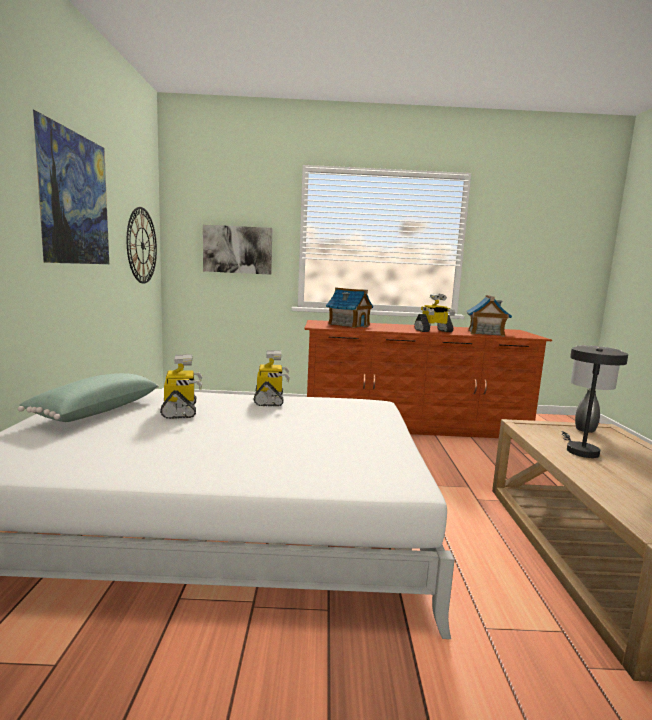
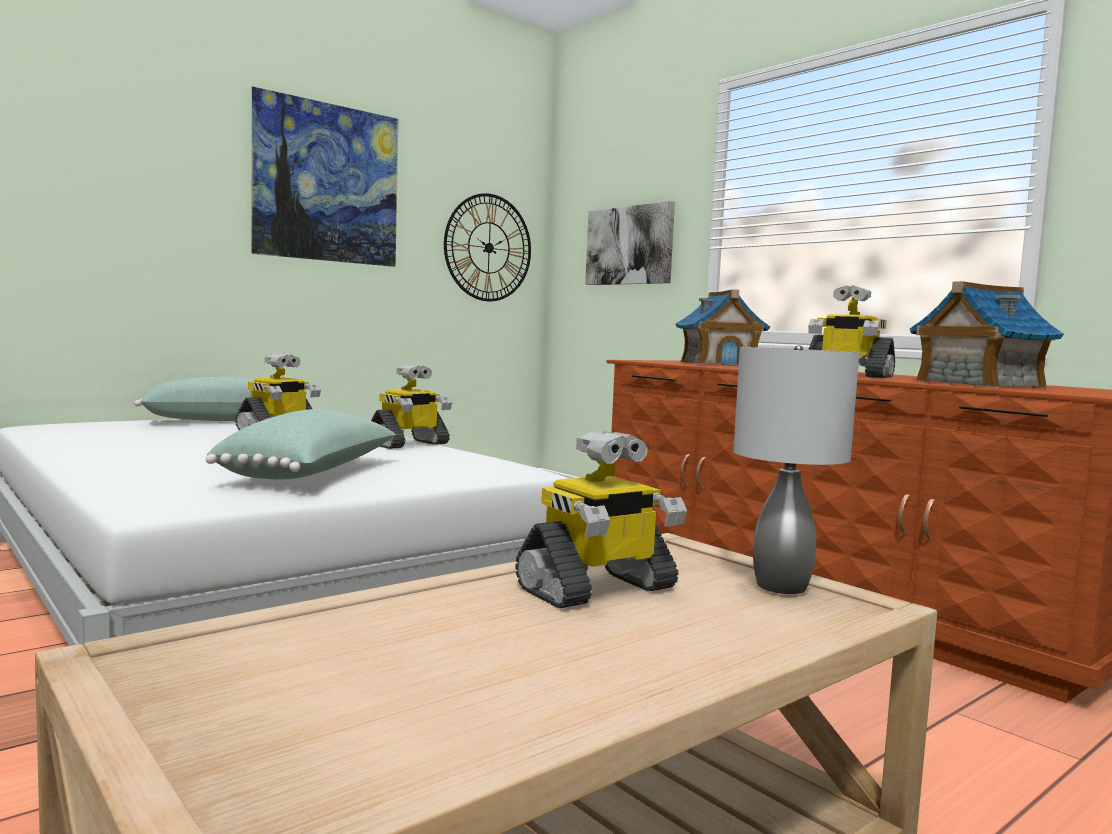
camera: 50 degrees right, 5 degrees down
(344, 436) = (313, 474): none -> green pillow
(579, 450) = (597, 589): grey table lamp -> toy robot

